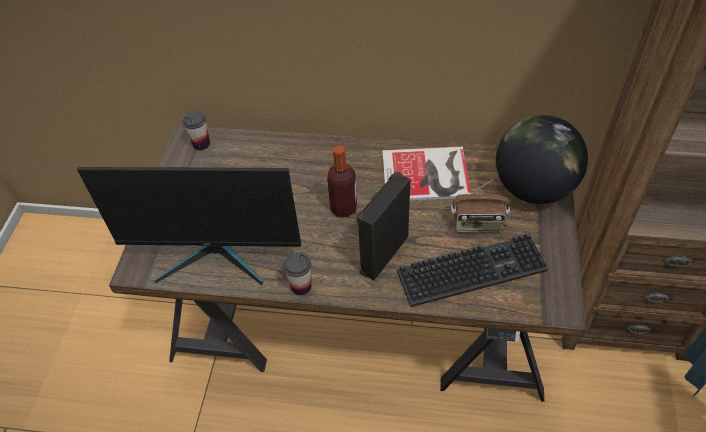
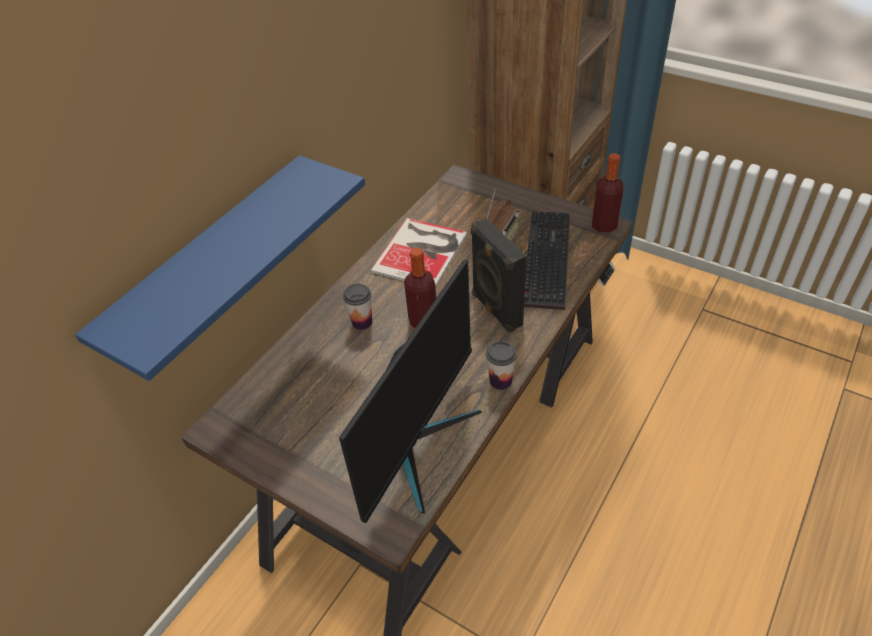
camera: 65 degrees left, 5 degrees down
(201, 144) = (238, 418): cup -> cup (362, 322)
(238, 41) = (212, 267): none -> blue shelf
(533, 188) = (481, 196): globe -> none
(557, 305) = (604, 226): none -> bottle

